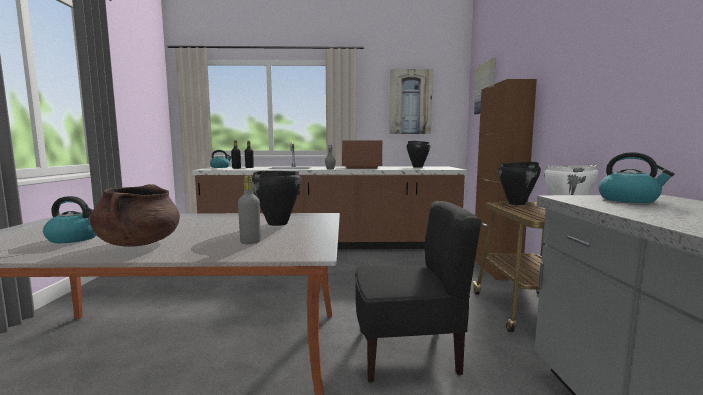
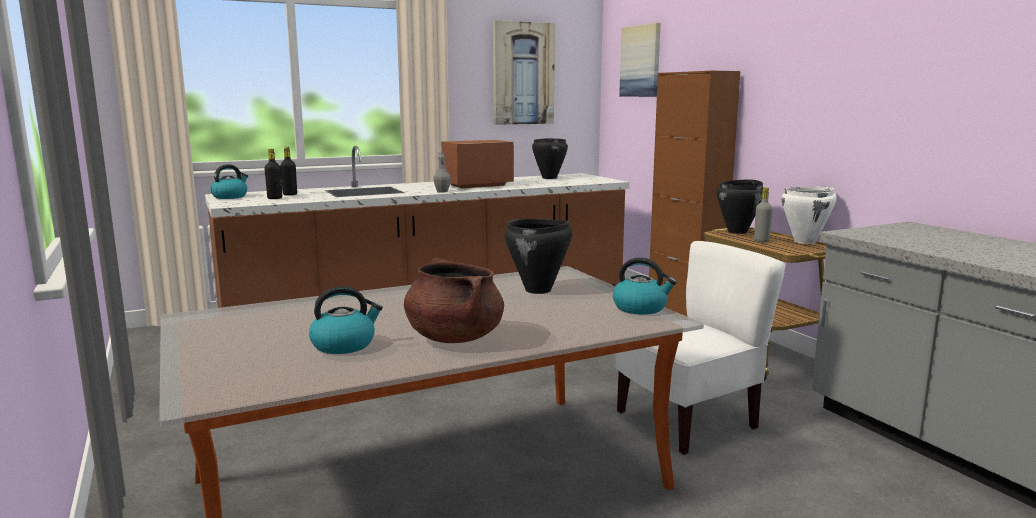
camera: 25 degrees left, 5 degrees up
(250, 242) = (575, 317): grey bottle -> grey bottle (761, 241)
(407, 353) = (688, 421): black chair -> white chair
(629, 200) = (898, 232): kettle -> kettle (641, 308)

